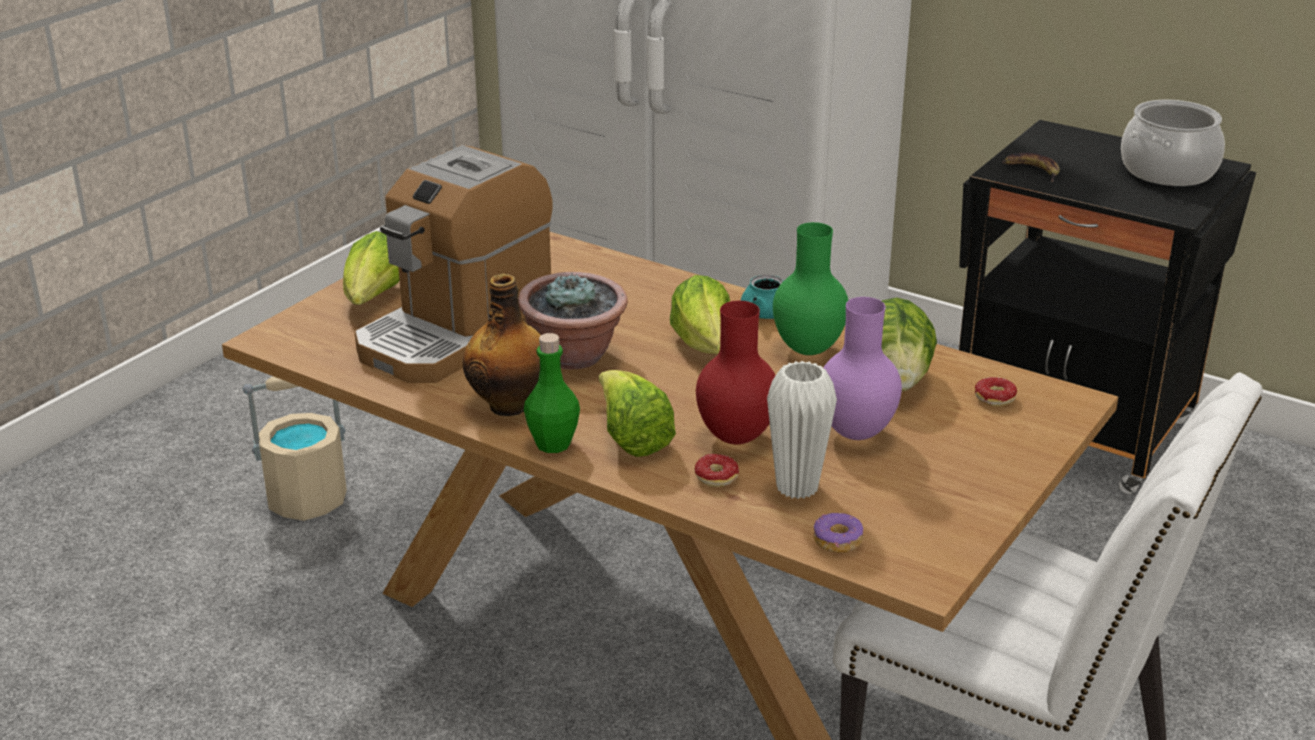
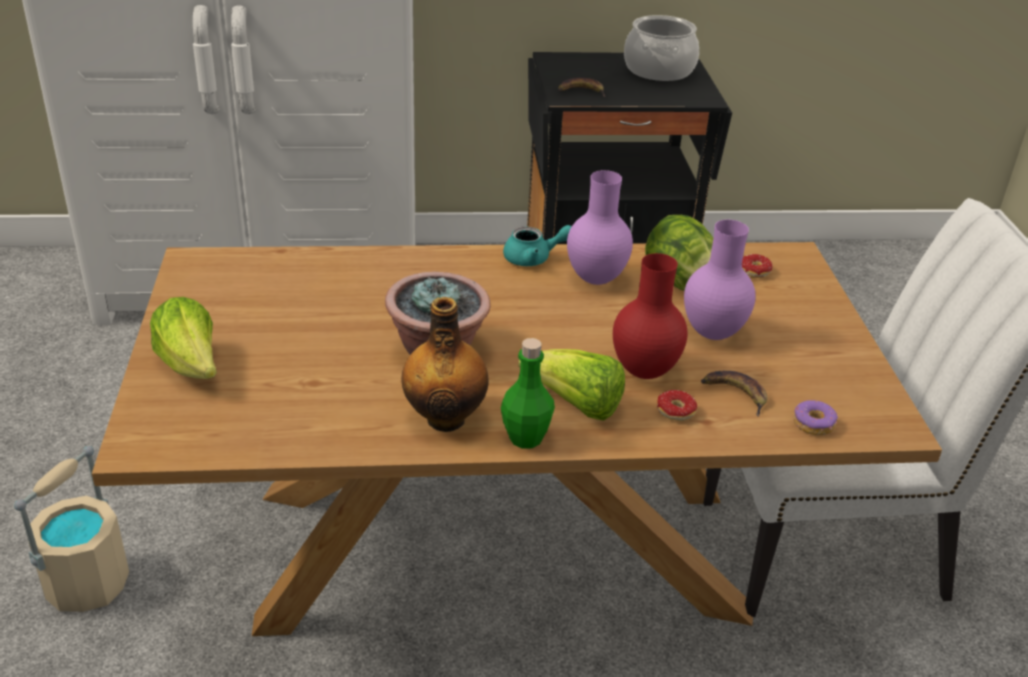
camera: 40 degrees left, 5 degrees up
(455, 333) = (311, 370): coffee machine -> none
(704, 346) = (522, 304): lettuce -> none
(797, 487) = (735, 394): white vase -> banana
(806, 350) = (595, 280): green vase -> purple vase

